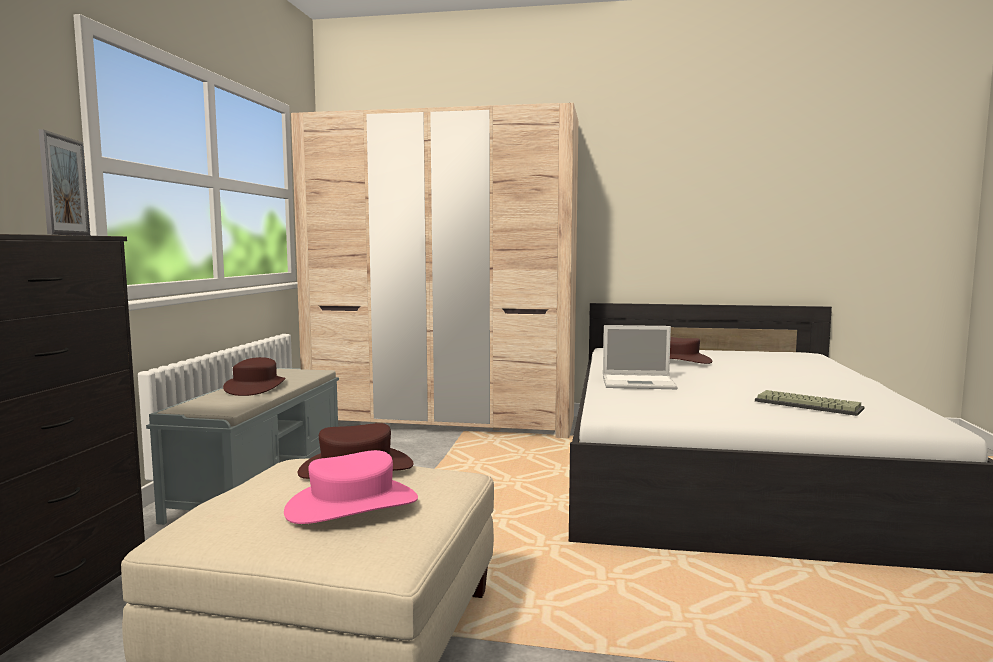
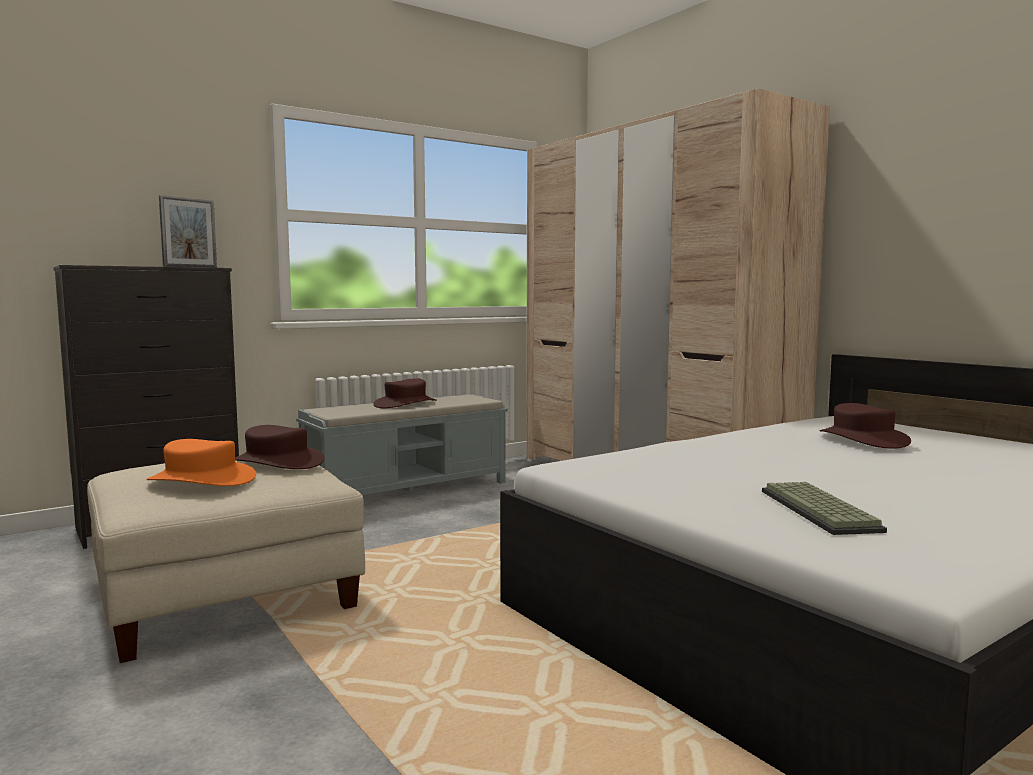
camera: 45 degrees right, 0 degrees up
(352, 505) = (201, 479): pink hat -> orange hat
(640, 383) = (707, 451): laptop -> none

